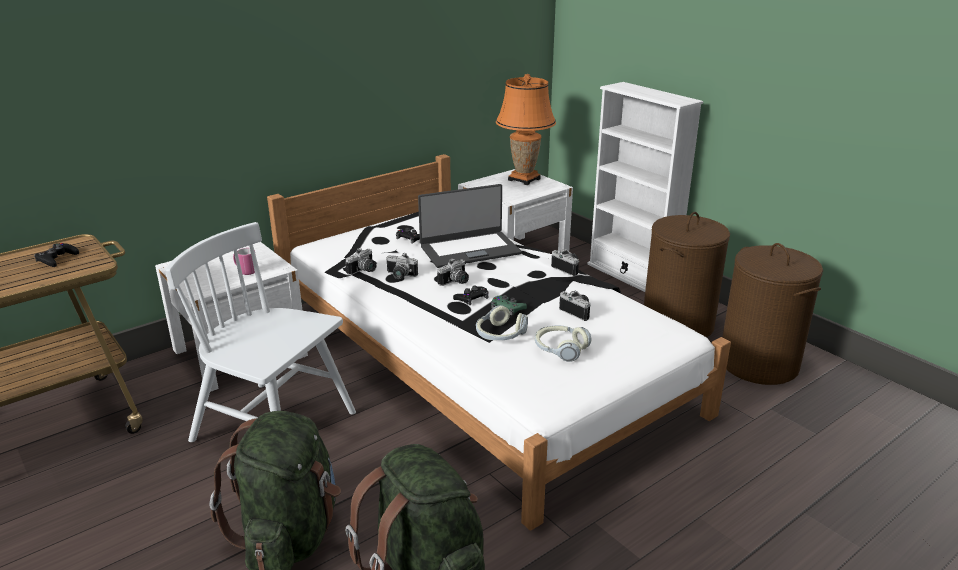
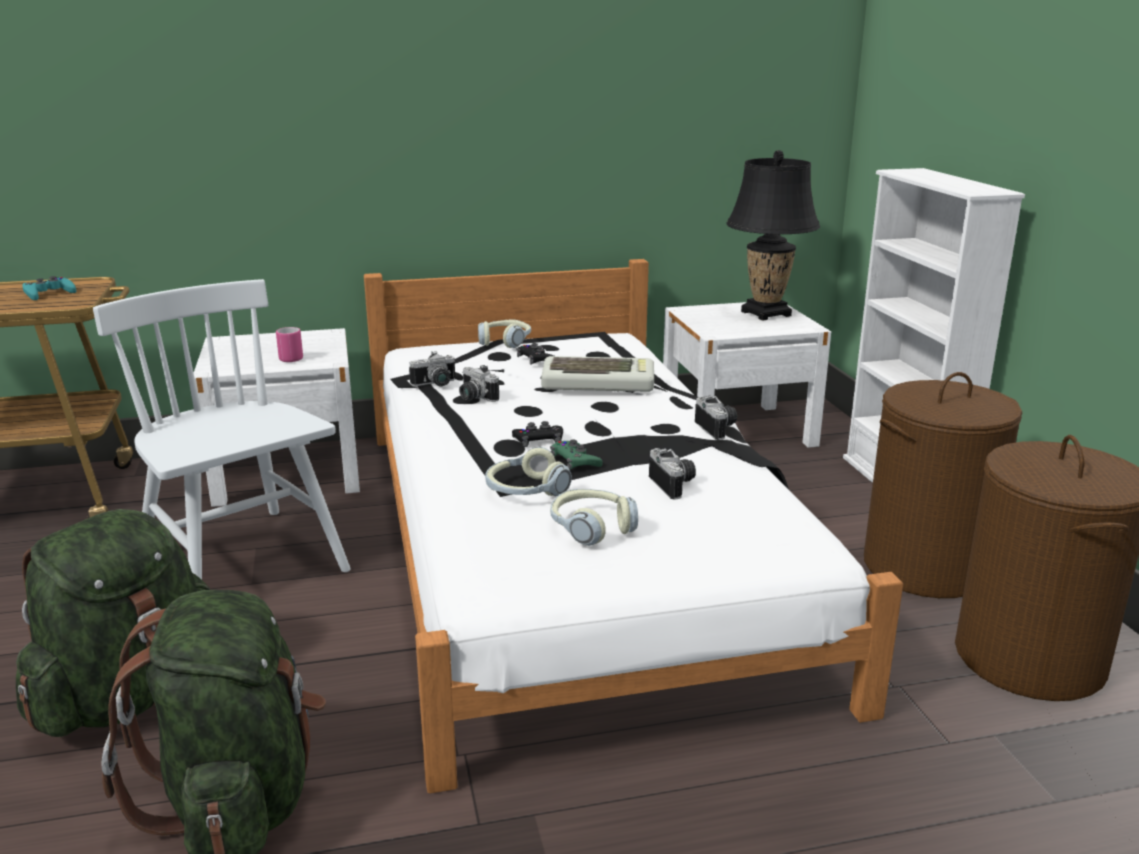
camera: 25 degrees right, 5 degrees down
(57, 259) = (49, 294): black game controller -> turquoise game controller
(373, 228) = (505, 341): none -> headphones
(456, 282) = (538, 417): camera -> none
(469, 249) = (599, 383): laptop -> keyboard
(524, 179) = (766, 314): orange table lamp -> black table lamp

